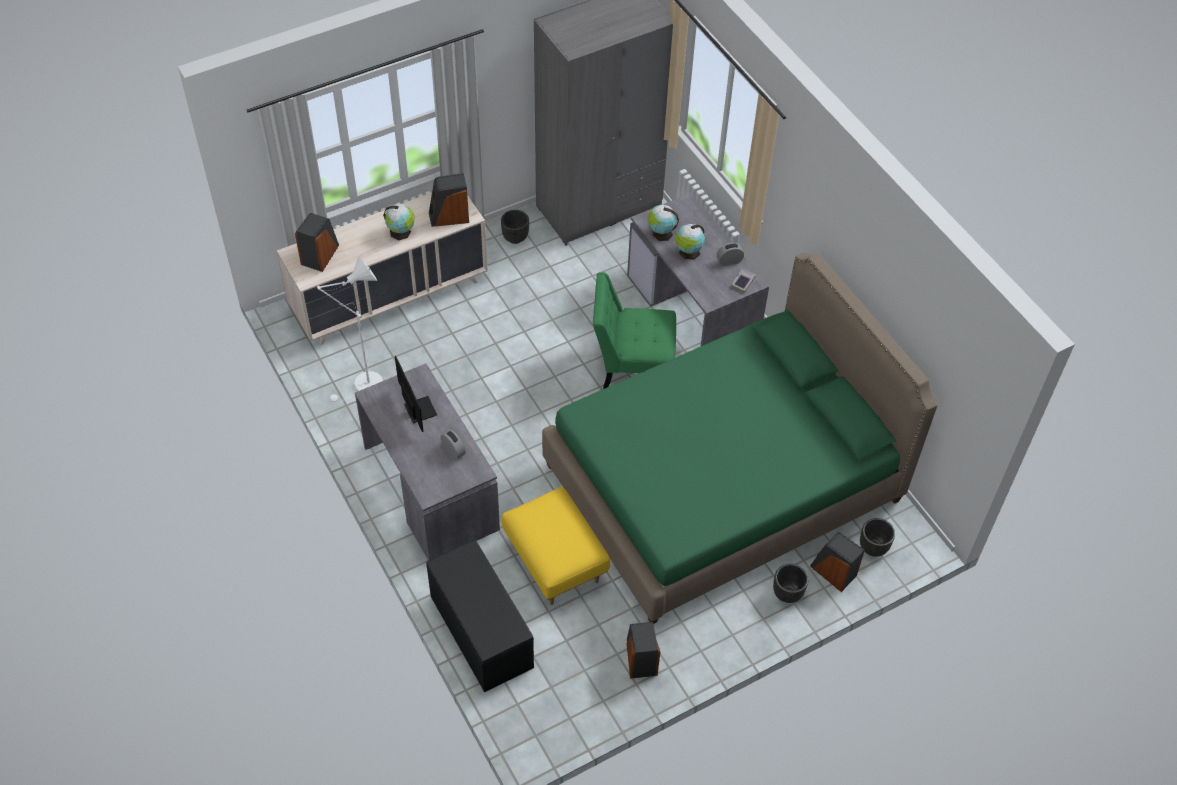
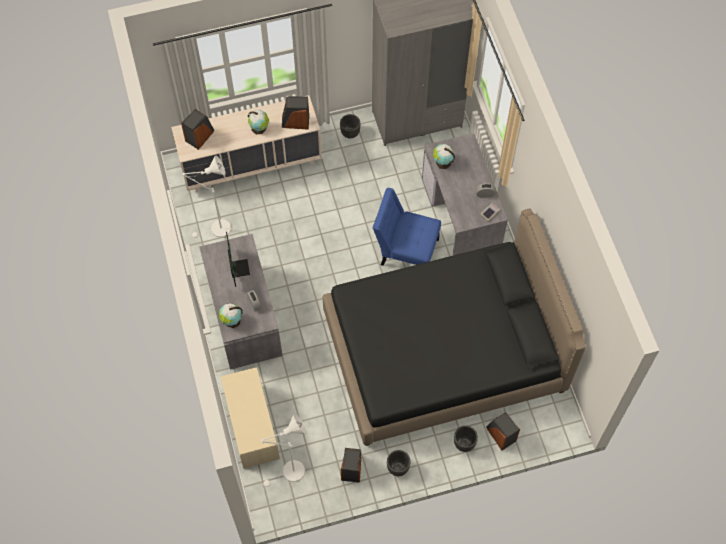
camera: 15 degrees right, 10 degrees up
(479, 631) = (251, 425): black bench -> beige bench
(554, 685) = (290, 473): none -> white floor lamp
(556, 562) = (314, 387): yellow ottoman -> none
(632, 365) = (406, 250): green chair -> blue chair
(688, 252) = (457, 182): globe -> globe (231, 321)
(722, 482) = (443, 352): green bed -> black bed
(873, 548) = (534, 423): black planter -> black planter (398, 468)

